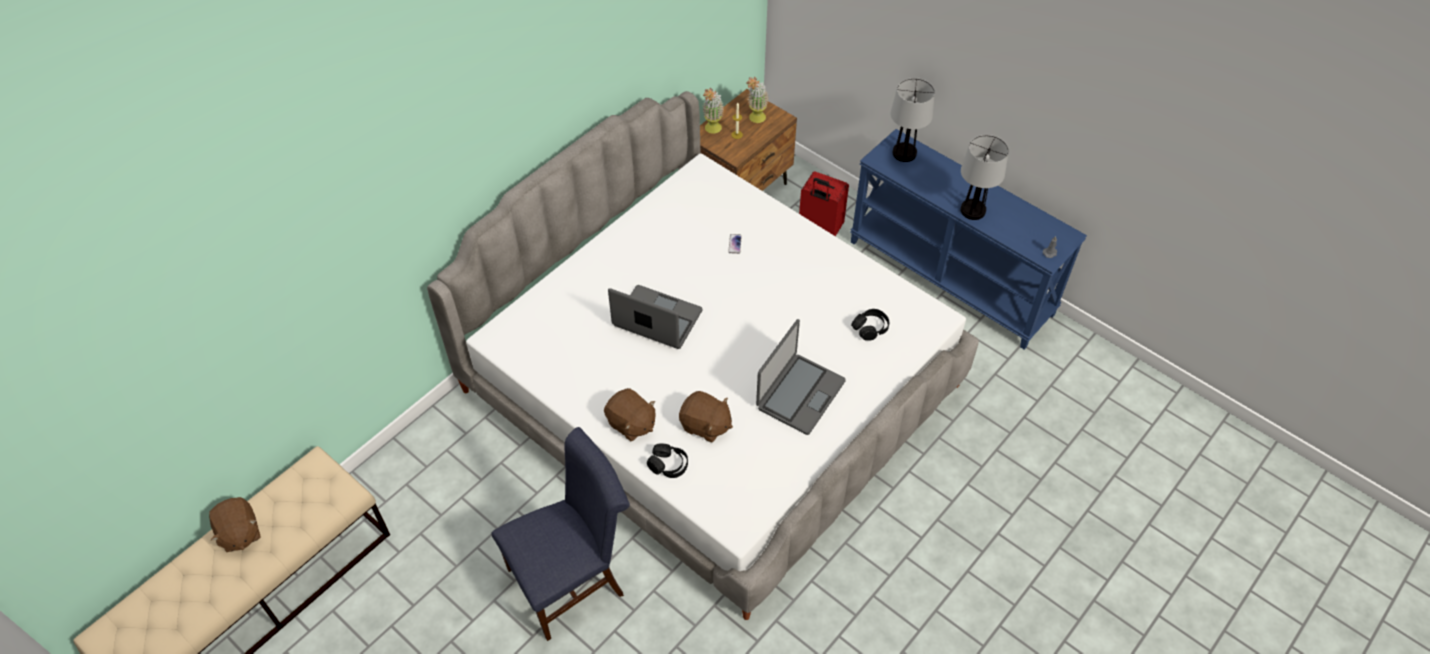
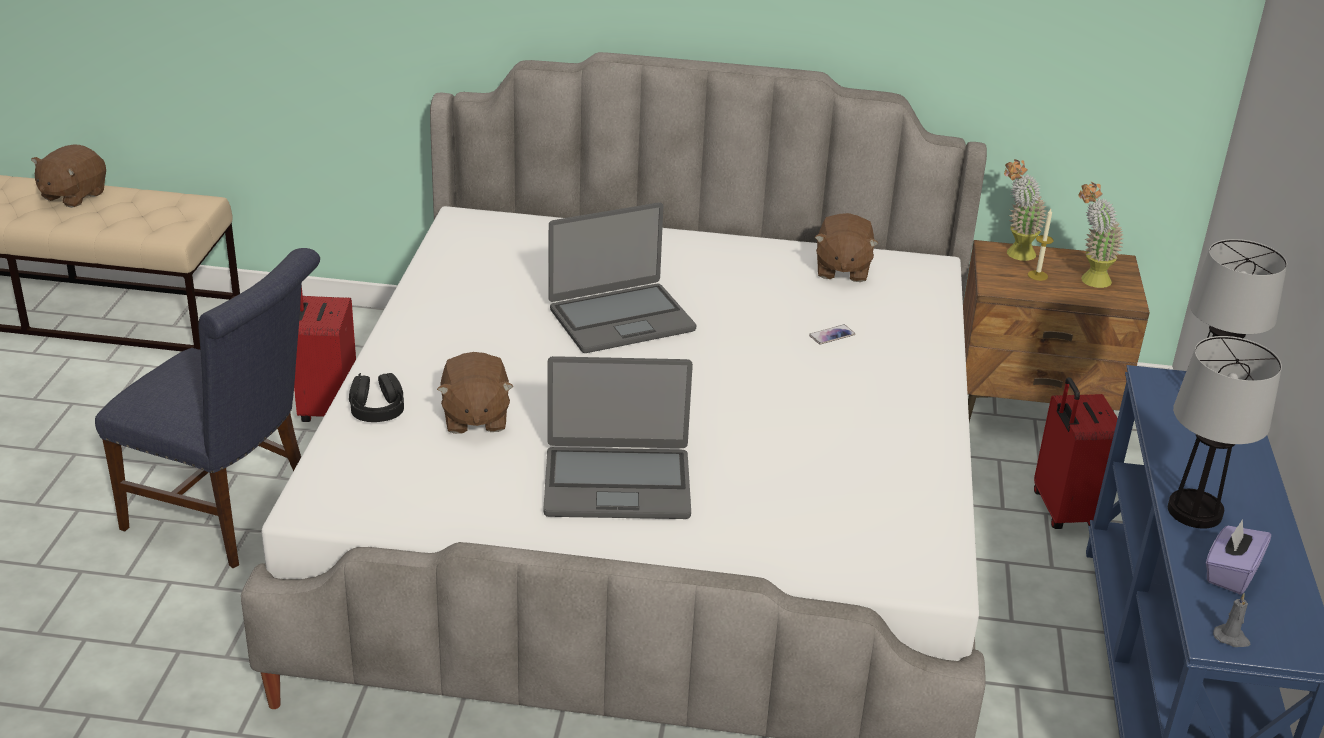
camera: 55 degrees right, 20 degrees down
(504, 491) = (326, 408): none -> red suitcase
(631, 424) = (421, 357): brown plush toy -> brown plush toy (841, 269)
(657, 319) = (621, 319): laptop -> laptop turned 75 degrees clockwise
(870, 328) = (825, 511): black headphones -> none
(1015, 226) = (1230, 573): none -> purple tissue box

